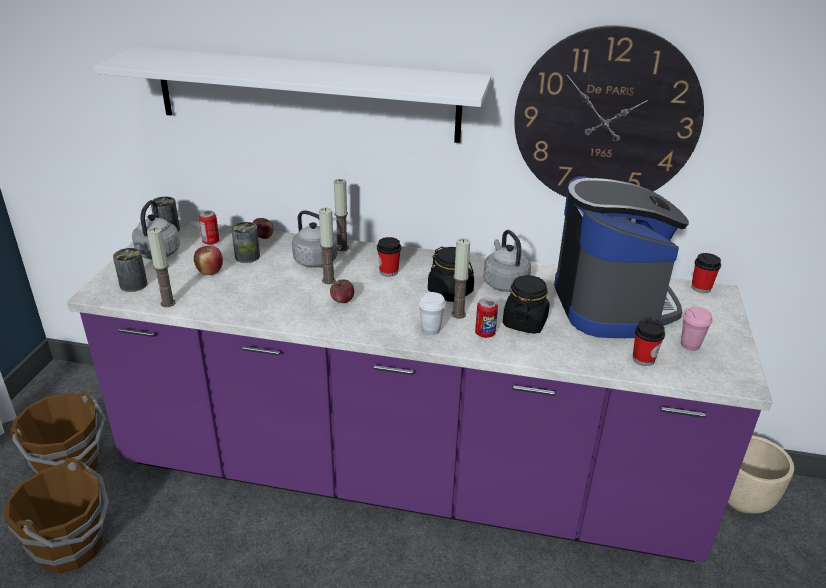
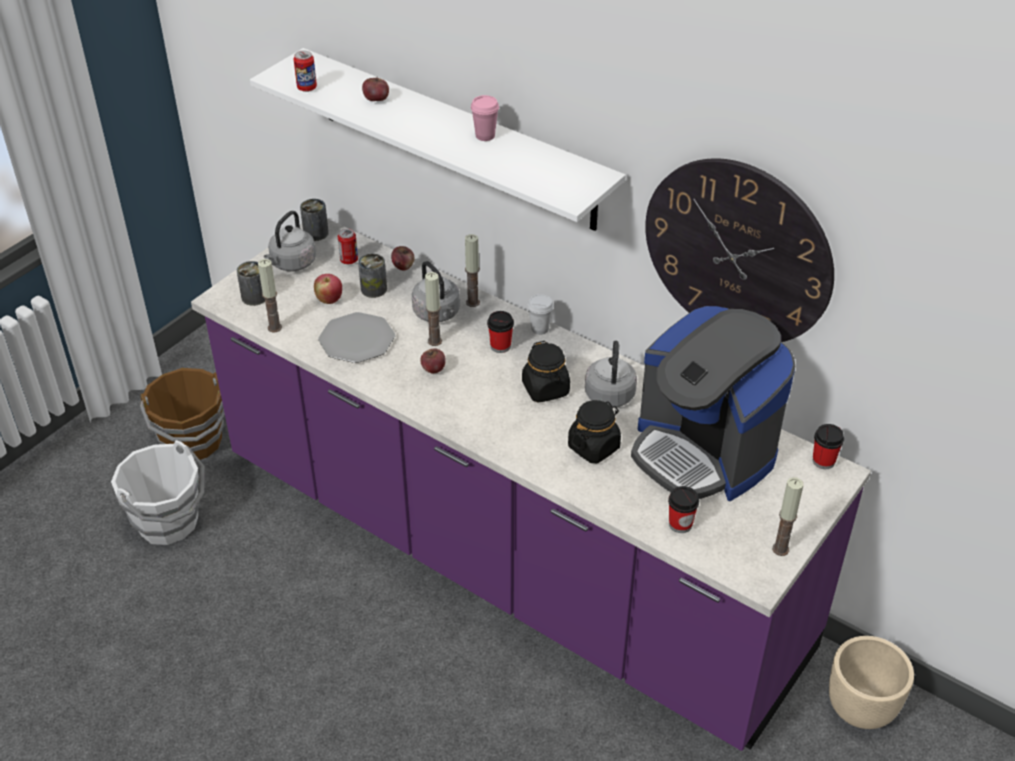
camera: 25 degrees right, 10 degrees up
(72, 546) = (169, 522): brown bucket -> white bucket
(230, 63) = (376, 99): none -> apple
(255, 294) = (357, 339): none -> plate
(430, 330) = (495, 428): white cup -> white cup (540, 329)
(458, 314) = (534, 418): candle -> candle (780, 549)
(485, 333) = (544, 448): can -> can (307, 88)
(611, 304) = (703, 452): coffee machine -> coffee machine turned 120 degrees clockwise
(690, 345) = (744, 524): pink cup -> pink cup (485, 136)

